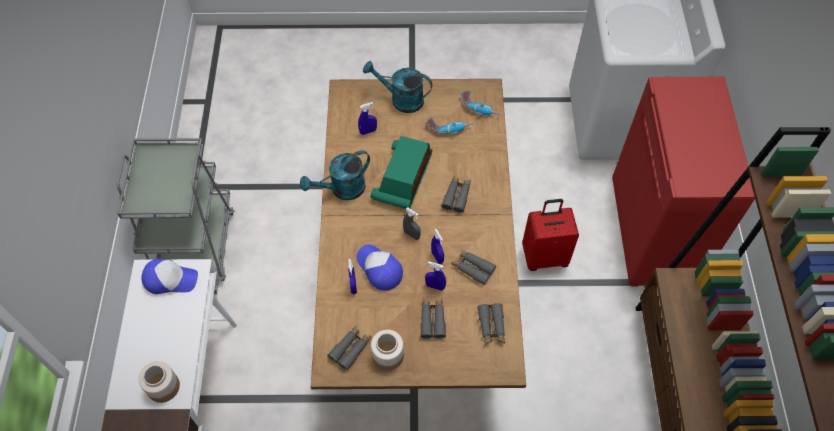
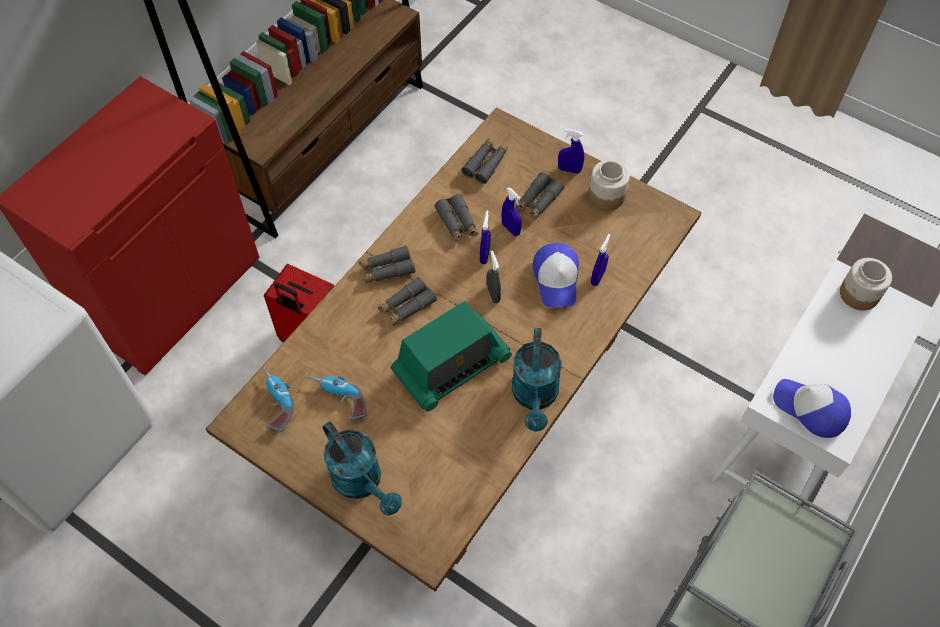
camera: 145 degrees left, 0 degrees up
(342, 190) = (535, 397): turquoise watering can -> turquoise watering can turned 90 degrees clockwise
(351, 349) = (640, 221): grey binoculars -> grey binoculars (387, 269)
(368, 131) = (444, 460): blue spray bottle -> blue spray bottle (569, 170)

